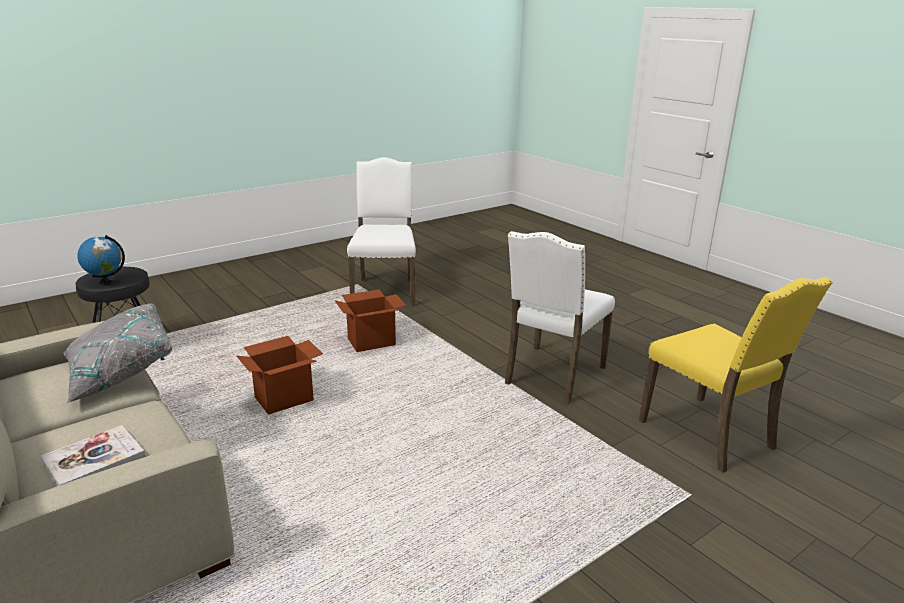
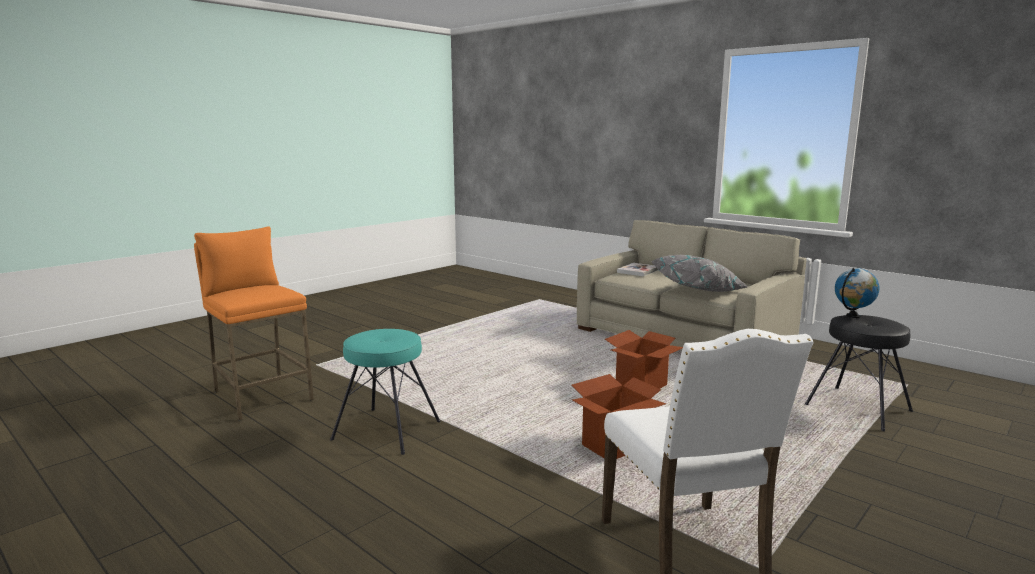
camera: 170 degrees right, 10 degrees down
(552, 375) = (387, 429): white chair -> turquoise stool
(710, 434) = (262, 396): yellow chair -> orange stool

